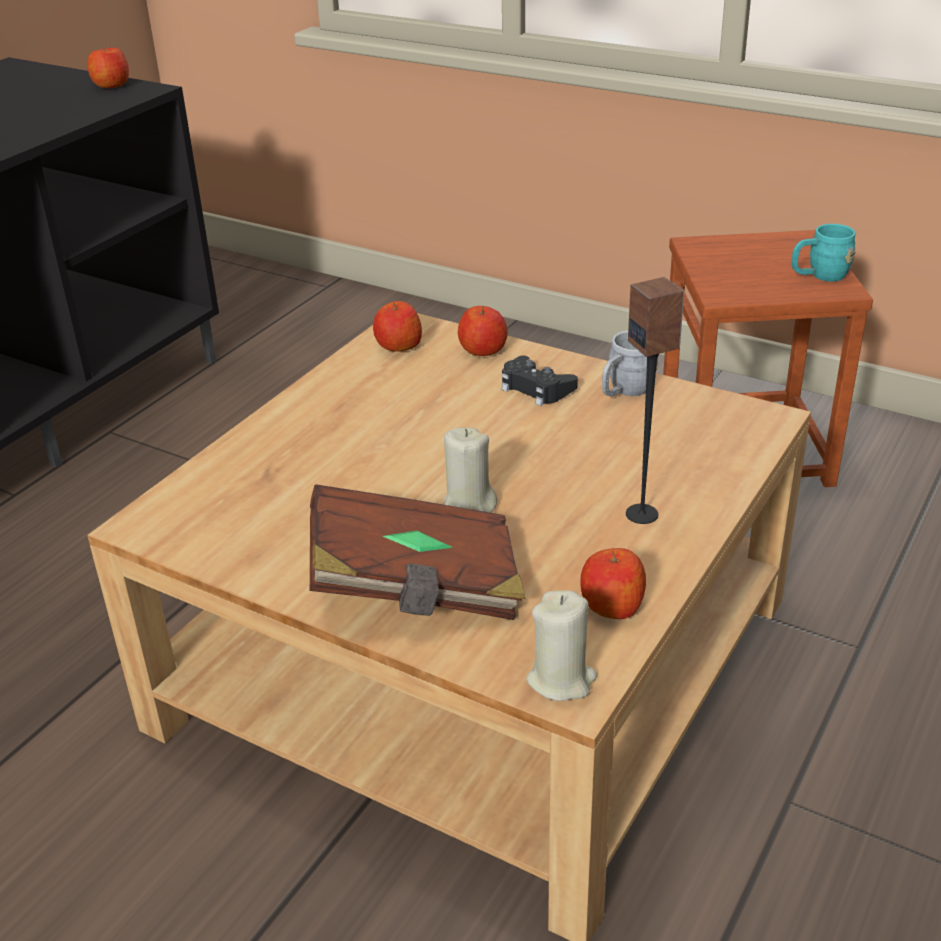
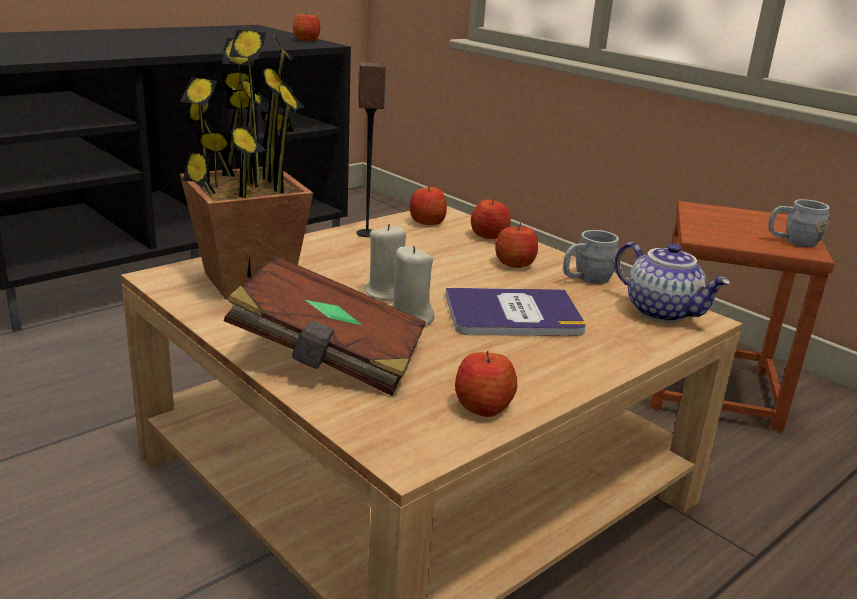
camera: 15 degrees right, 10 degrees down
(248, 502) = (247, 281): none -> potted plant
(536, 388) = (515, 264): black game controller -> apple
(561, 680) = (402, 445): beige candle -> beige candle (386, 293)
(575, 467) = (513, 314): none -> book
(642, 514) = (550, 354): speaker -> speaker (367, 233)
(726, 418) = (663, 312): none -> teapot
(819, 276) = (793, 241): turquoise mug -> grey mug

